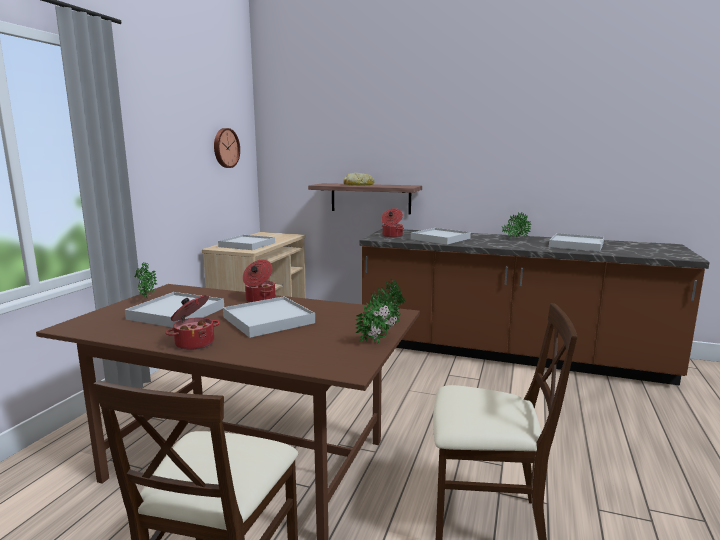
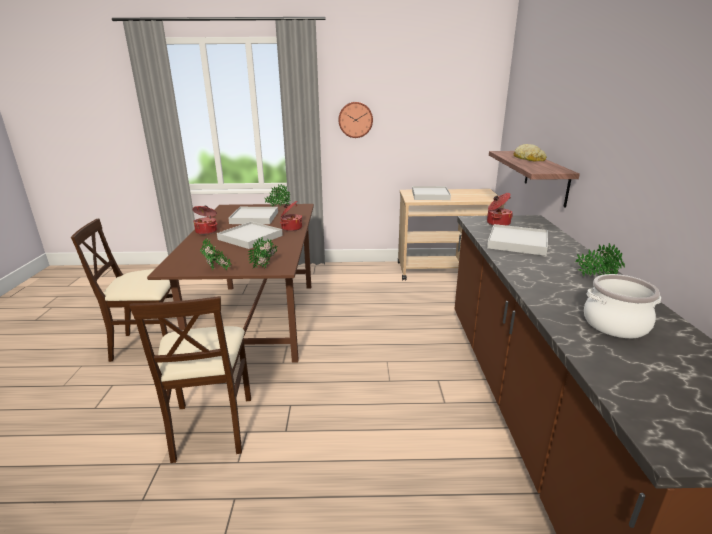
camera: 70 degrees right, 10 degrees up
(225, 148) = (451, 106): wall clock -> wall clock (355, 119)
(576, 245) = (615, 325): white tray -> cooking pot

